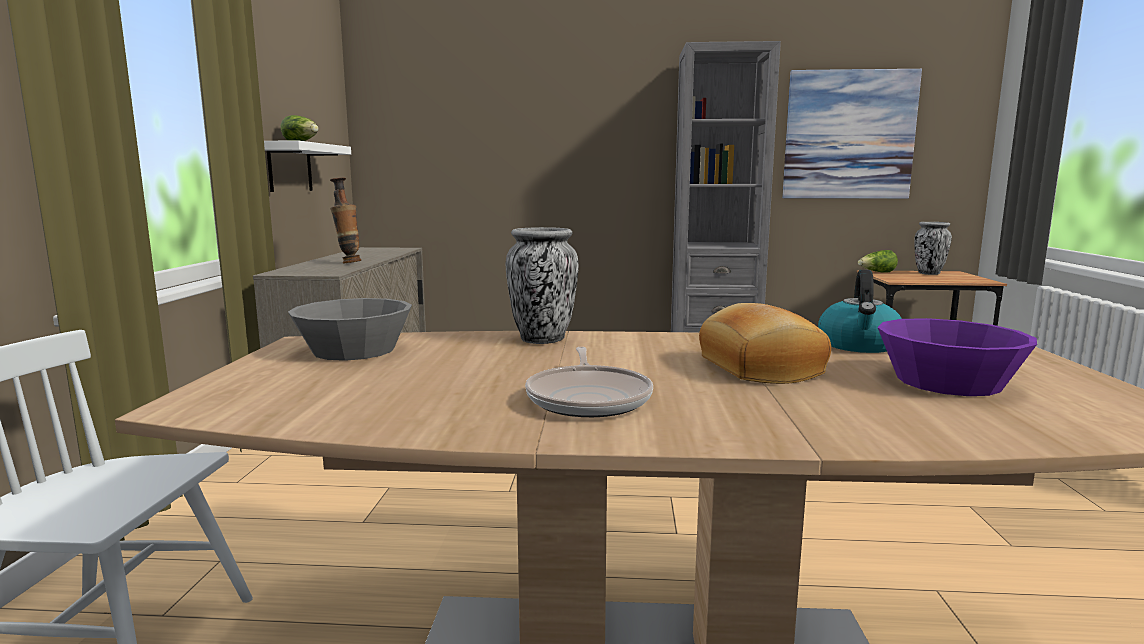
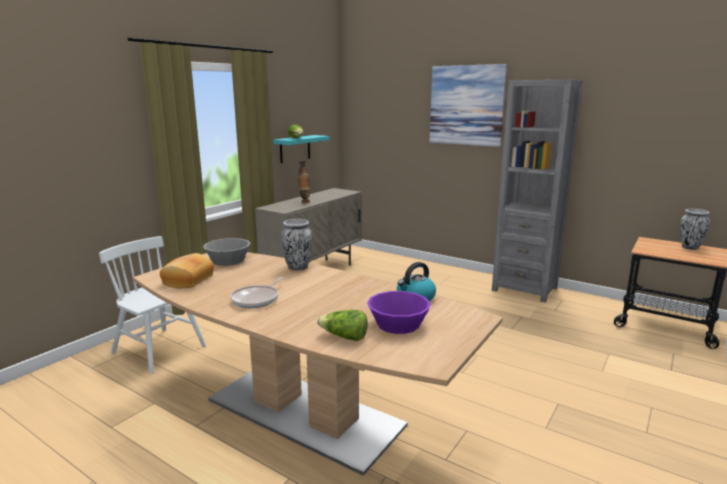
camera: 30 degrees right, 5 degrees up
(290, 167) = (295, 148): white shelf -> turquoise shelf
(757, 368) = (341, 300): bread -> bread (187, 280)
(849, 135) = (644, 138): picture -> picture (466, 105)
(877, 272) = (648, 241): lettuce -> lettuce (344, 337)

